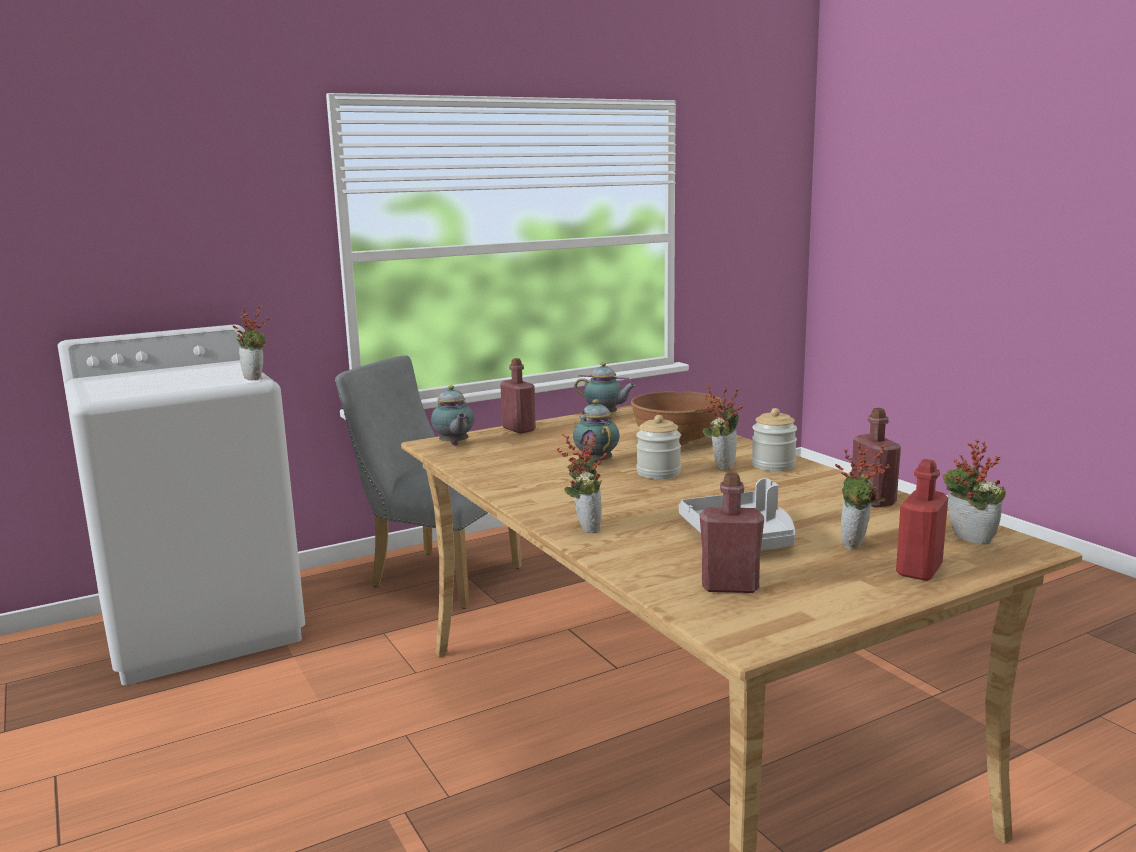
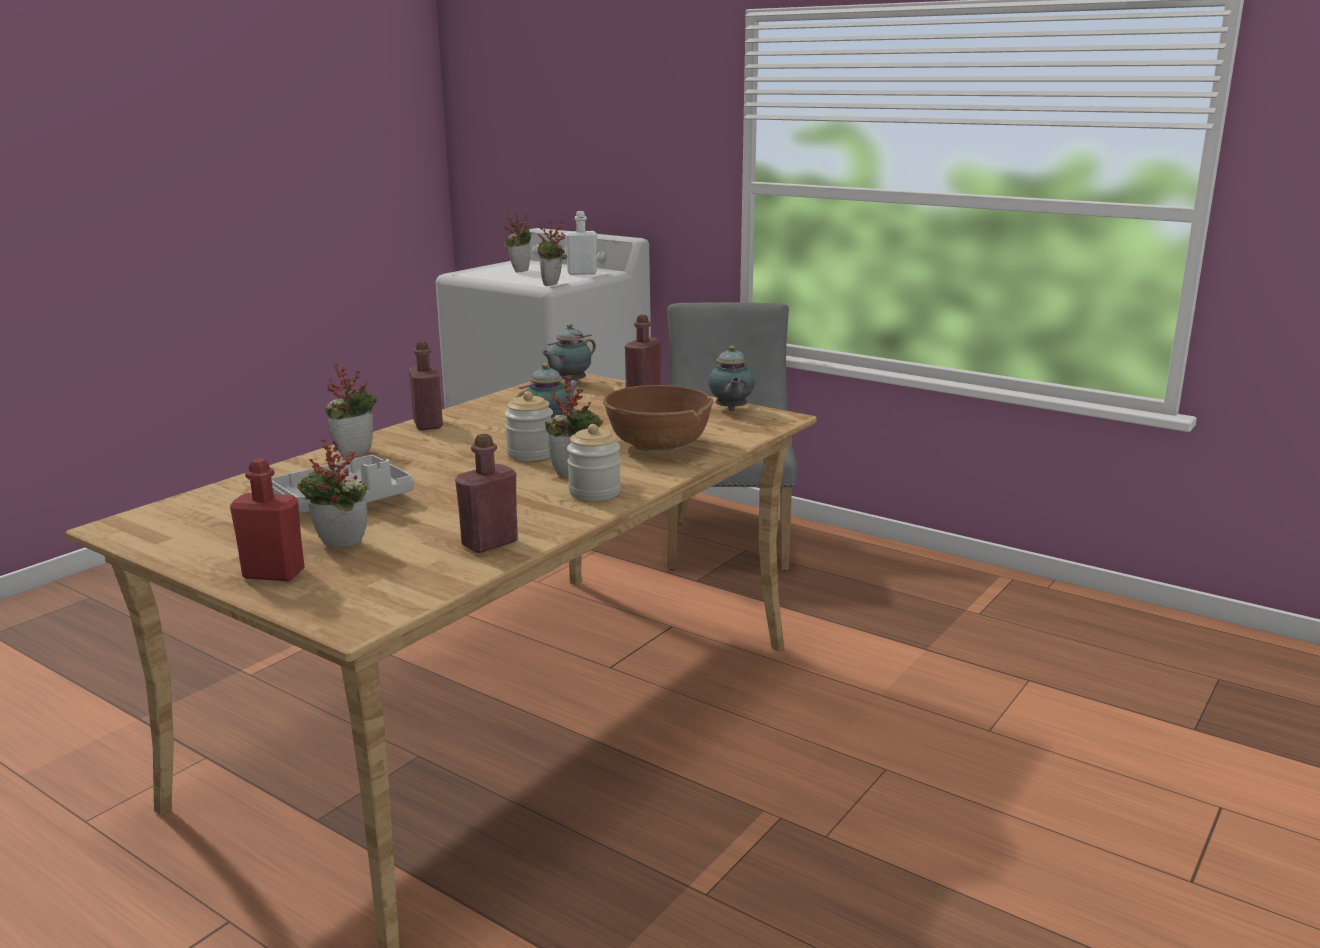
camera: 65 degrees right, 5 degrees up
(220, 368) = (582, 273): none -> white bottle
(730, 586) = (224, 510): red bottle -> red bottle (428, 424)
(967, 540) = (369, 592): potted plant -> potted plant (519, 270)

